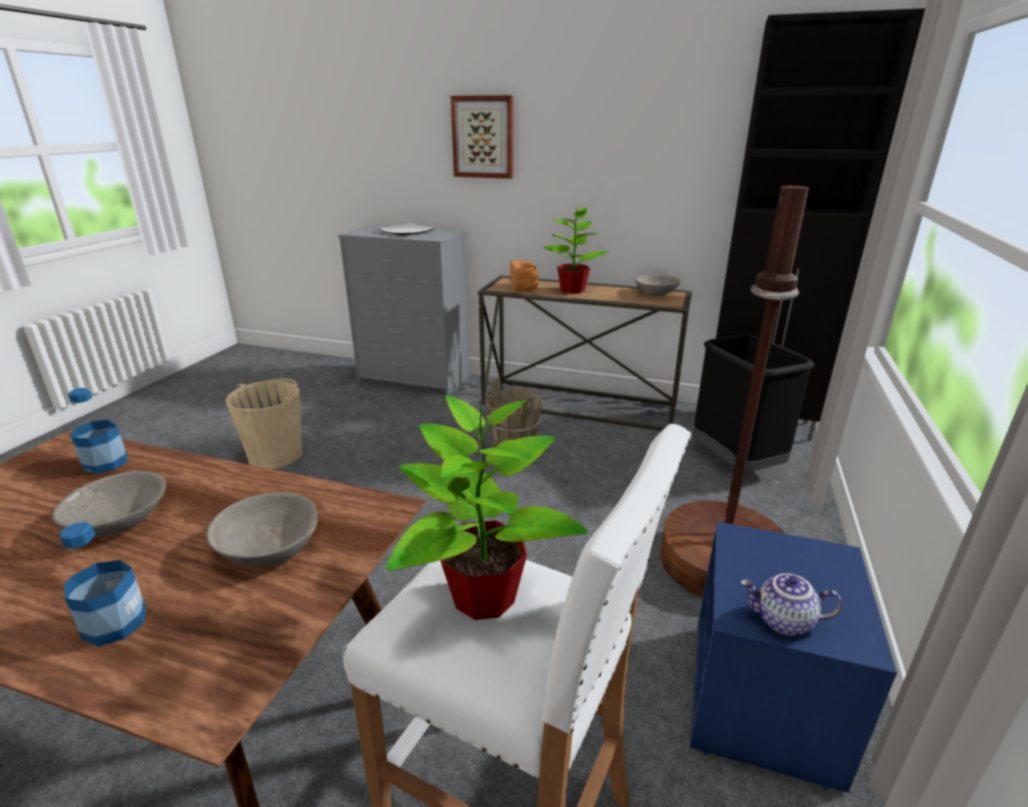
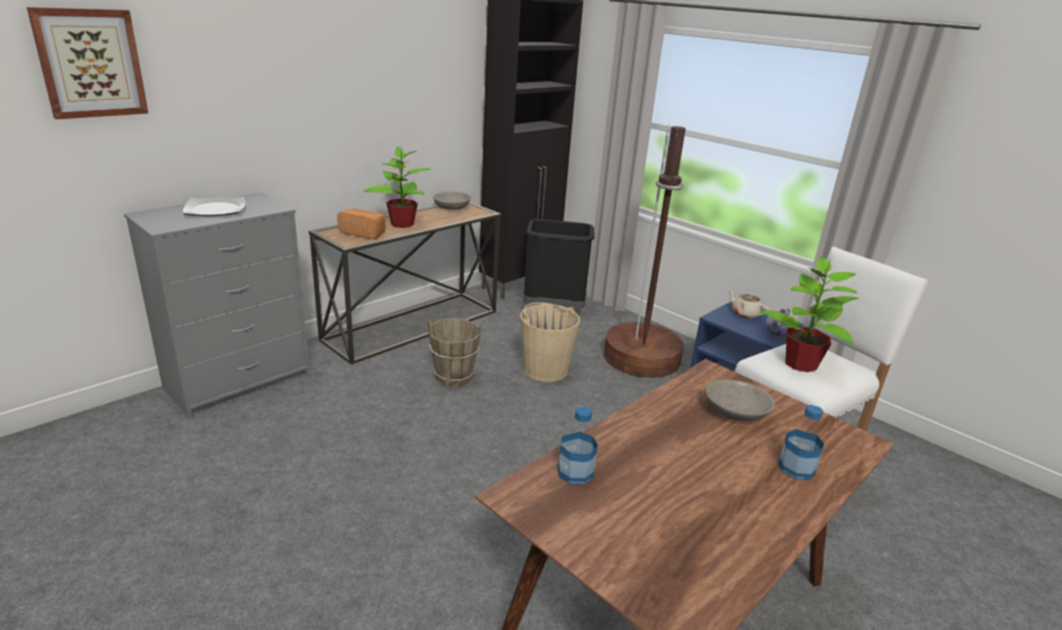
camera: 65 degrees left, 0 degrees up
(119, 520) = (679, 466): grey bowl -> none
(276, 455) = (296, 511): beige bucket -> beige bucket (545, 369)
(483, 137) = (271, 88): picture -> picture (90, 63)
(806, 567) = (745, 314): none -> beige teapot

